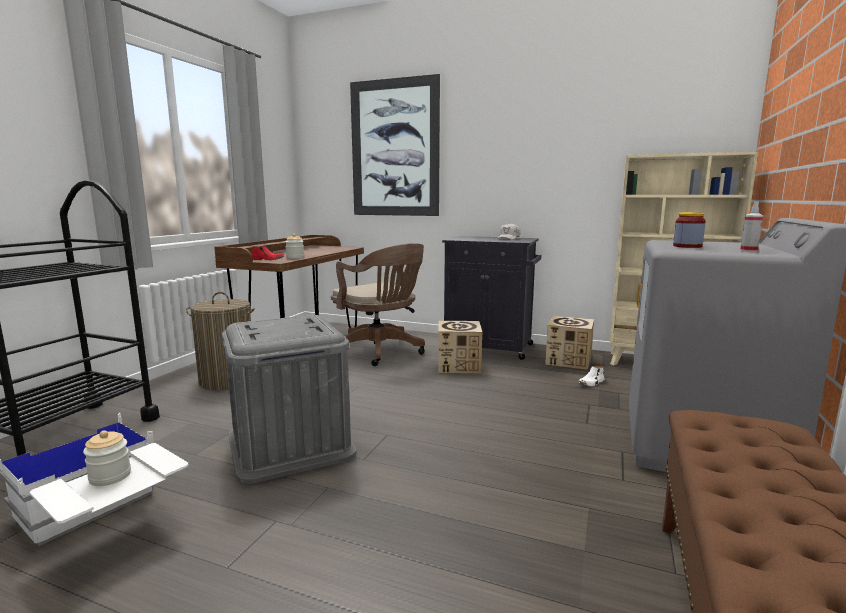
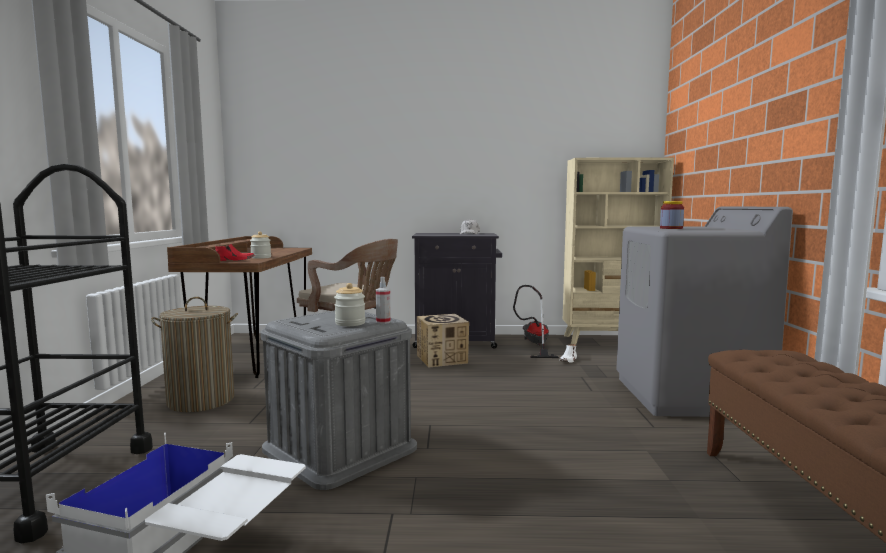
camera: 20 degrees left, 5 degrees down
(110, 476) = (222, 492): jar -> jar (350, 323)
(394, 149) = (344, 146): picture -> none
(568, 360) = (535, 345): cardboard box -> vacuum cleaner
(749, 251) = (720, 229): spray bottle -> spray bottle (383, 322)

